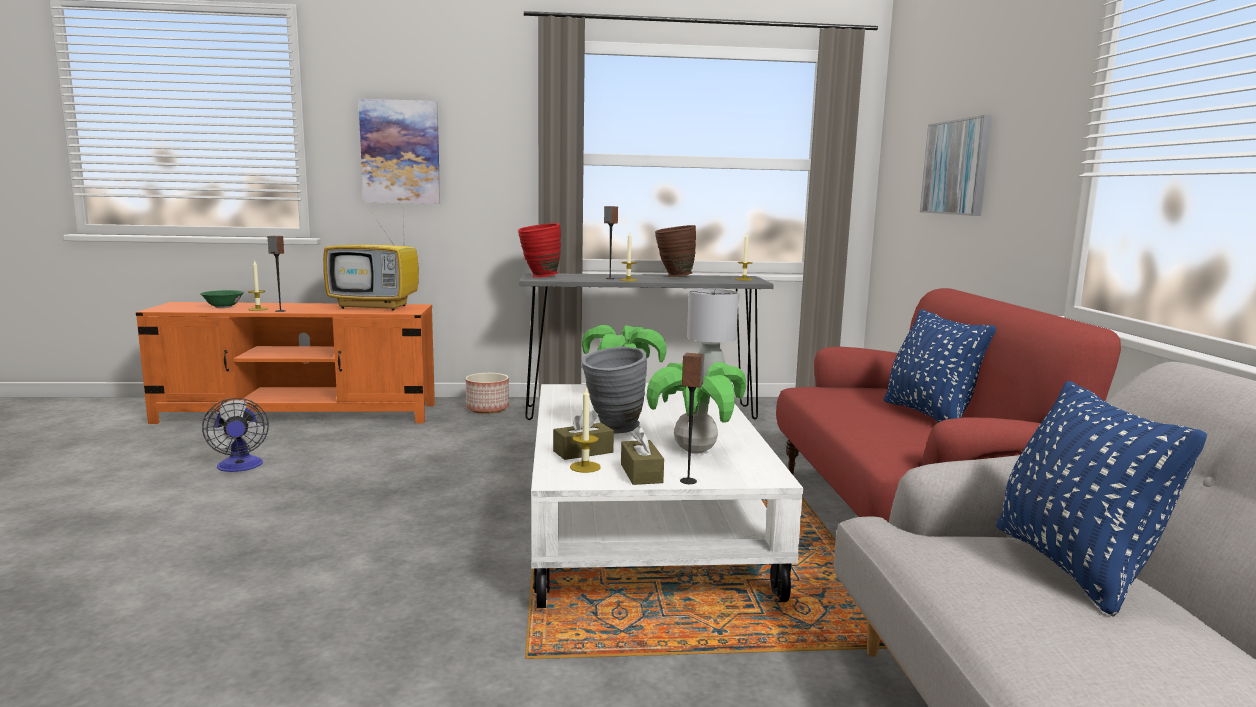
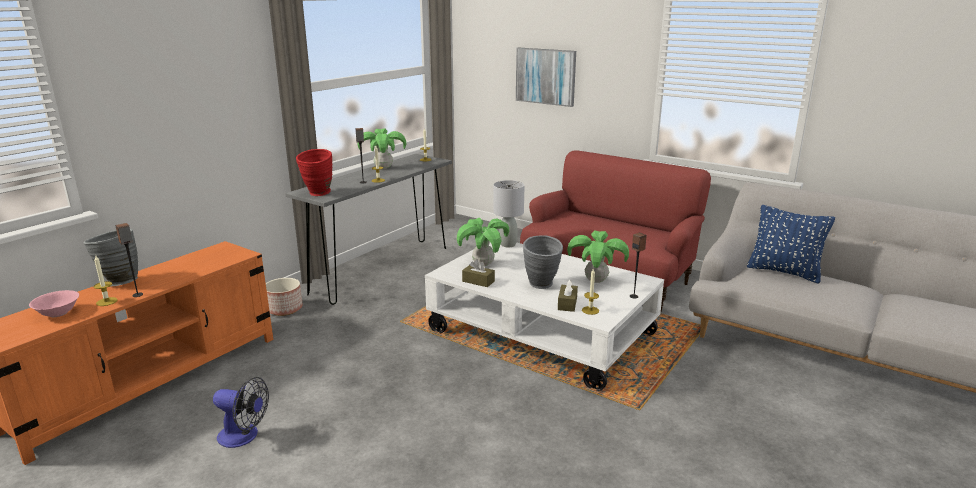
camera: 50 degrees left, 10 degrees up
(223, 307) = (58, 313): green bowl -> pink bowl
(300, 304) = (119, 282): none -> grey vase
(376, 307) = (197, 259): television -> none
(400, 152) = (157, 108): picture -> none
(641, 473) = (613, 302): brown tissue box -> brown tissue box (478, 281)
(673, 276) = (383, 168): brown vase -> potted plant
(929, 415) = (612, 222): blue pillow -> none

